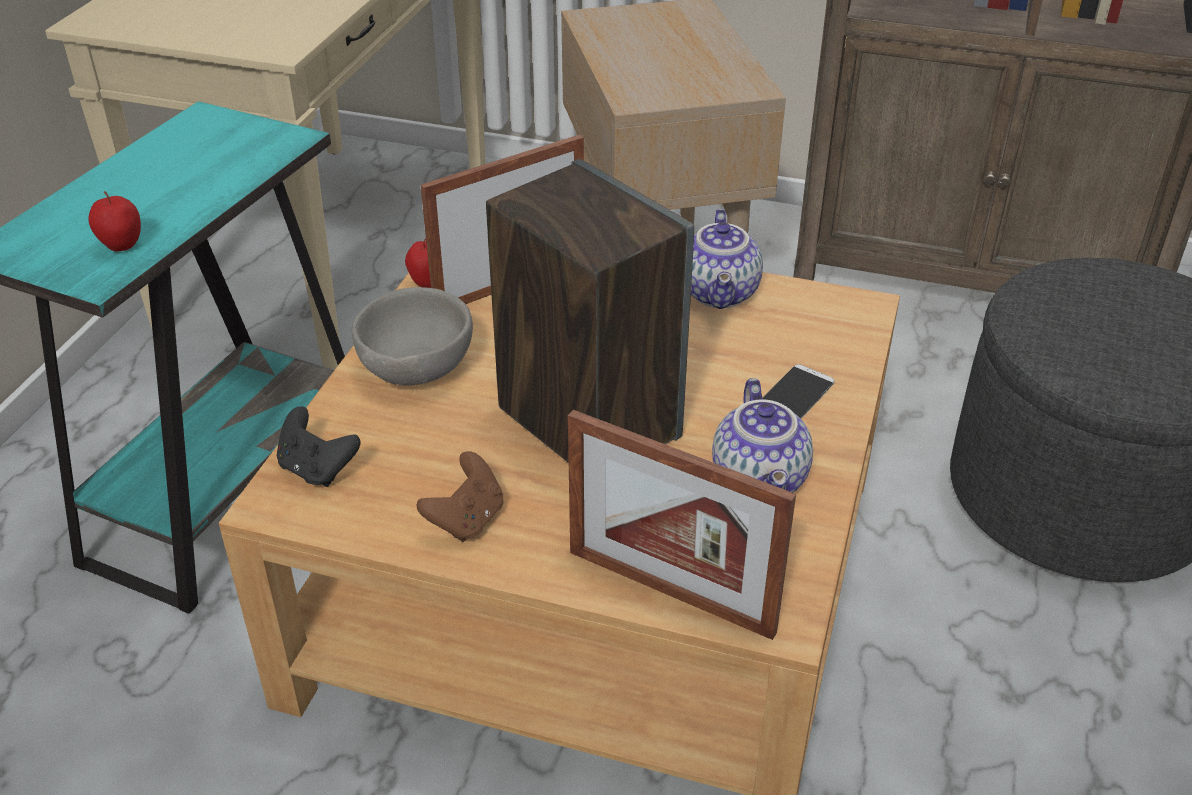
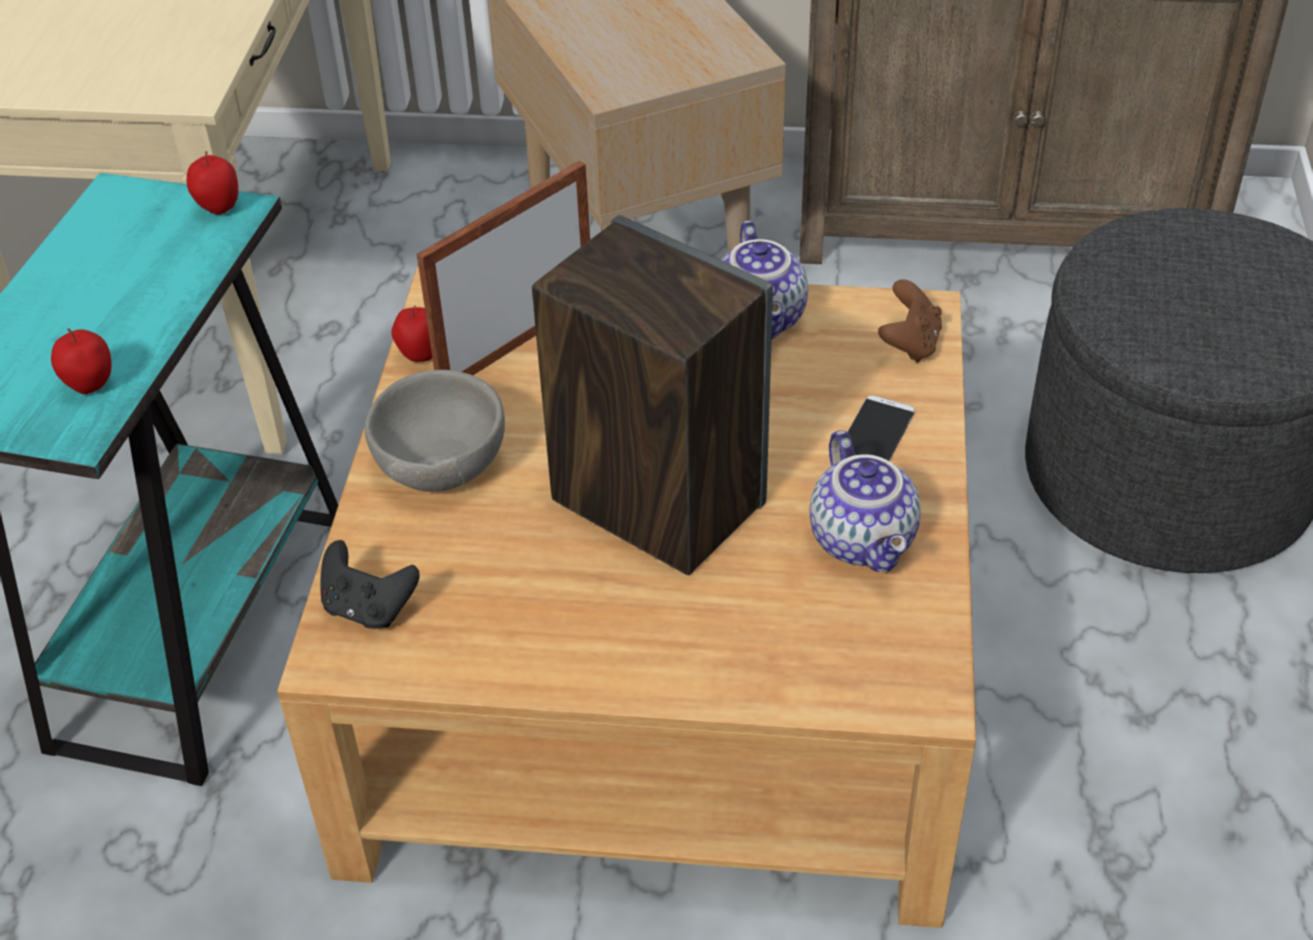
camera: 10 degrees left, 5 degrees up
(278, 136) = (219, 209): none -> apple
(467, 520) = (557, 640): brown game controller -> brown game controller (910, 344)
(670, 591) = (801, 685): picture frame -> none

